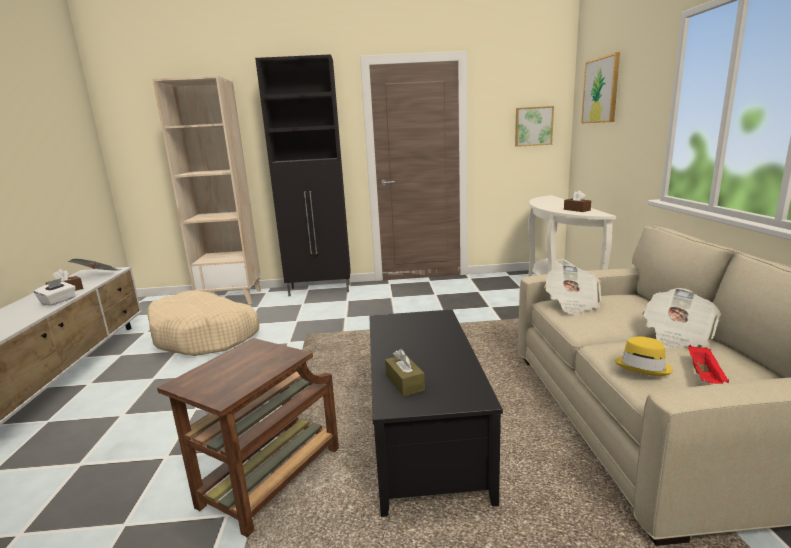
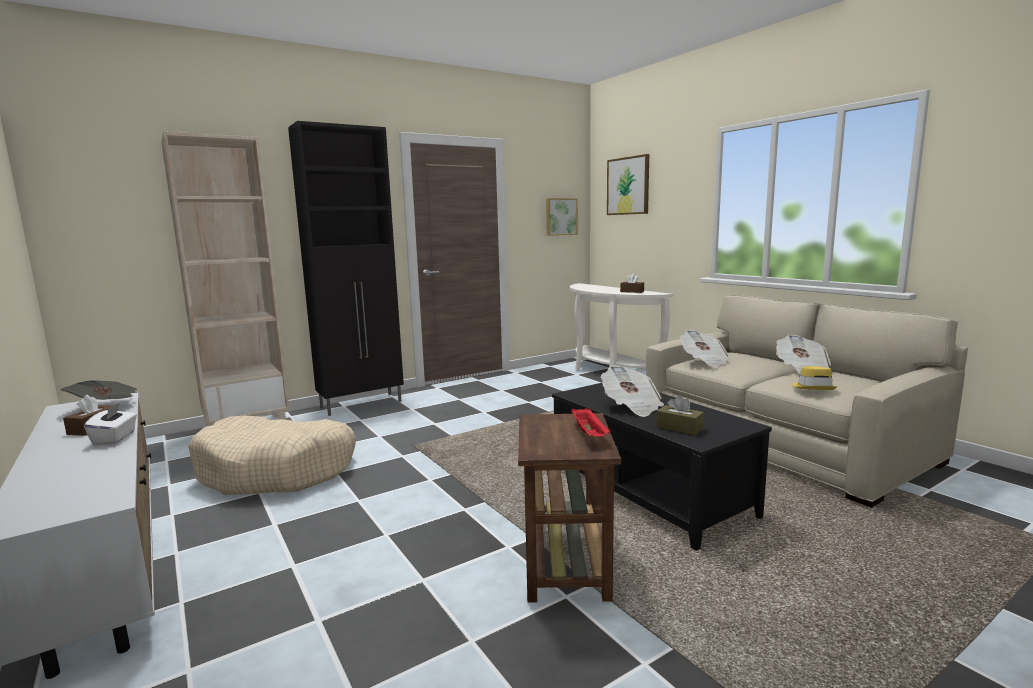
camera: 30 degrees left, 5 degrees down
(407, 345) = (631, 406): none -> newspaper
(704, 376) = (852, 386): red tray -> red tray (589, 434)

